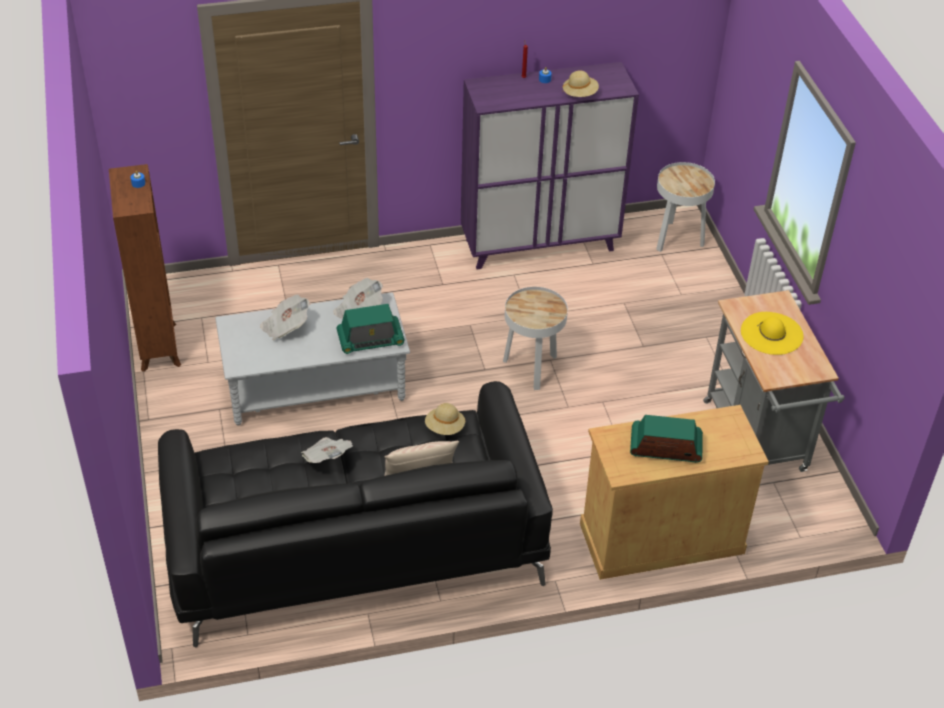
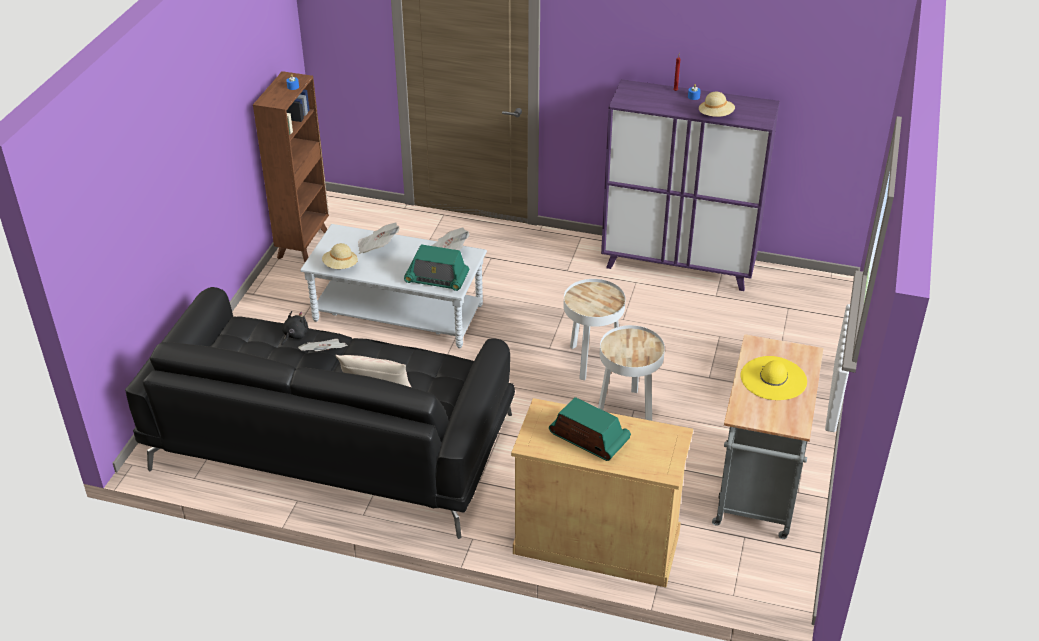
camera: 30 degrees right, 5 degrees down
(279, 450) = (294, 335): none -> black plush toy
(445, 428) = (440, 366): beige hat -> beige hat (340, 266)
(677, 239) = (813, 300): white side table -> white side table (627, 410)

